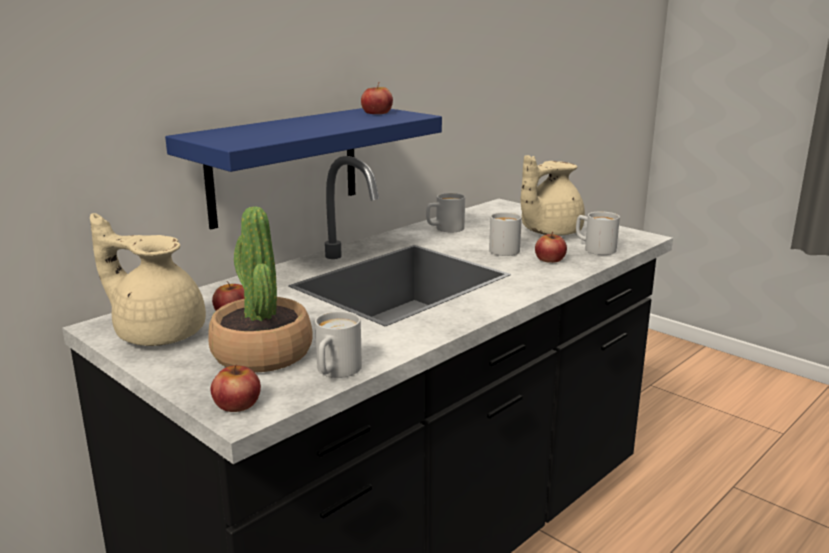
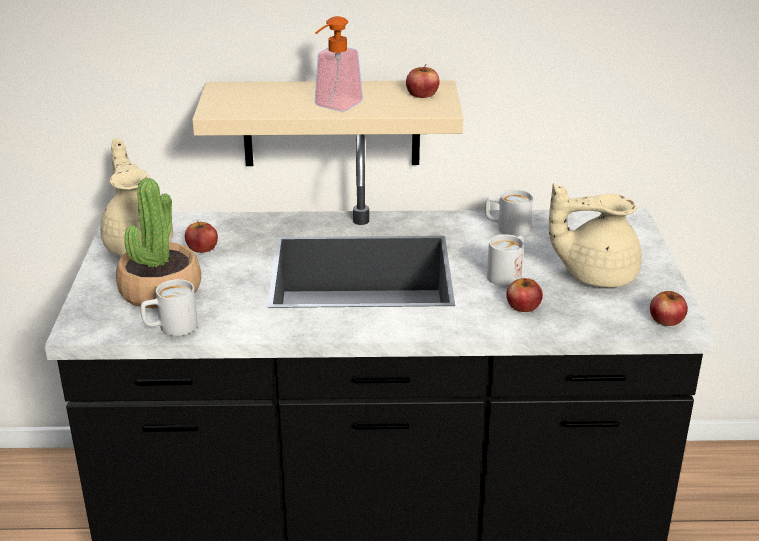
camera: 45 degrees right, 10 degrees up
(237, 404) = (88, 321): apple -> apple (666, 319)
(284, 165) = (331, 123): blue shelf -> beige shelf
(333, 126) = (334, 107): none -> soap dispenser
(594, 248) = (593, 313): white mug -> none

